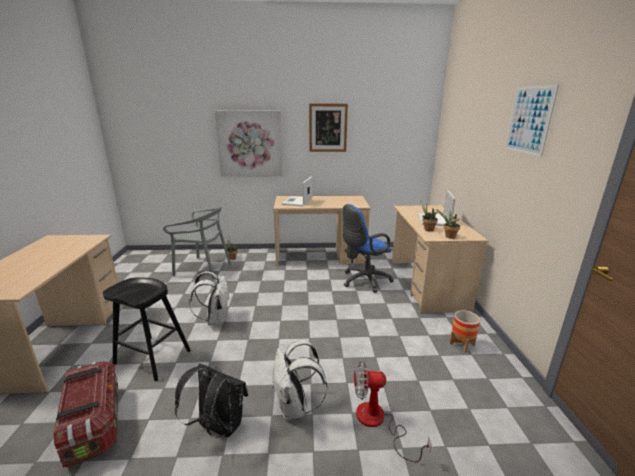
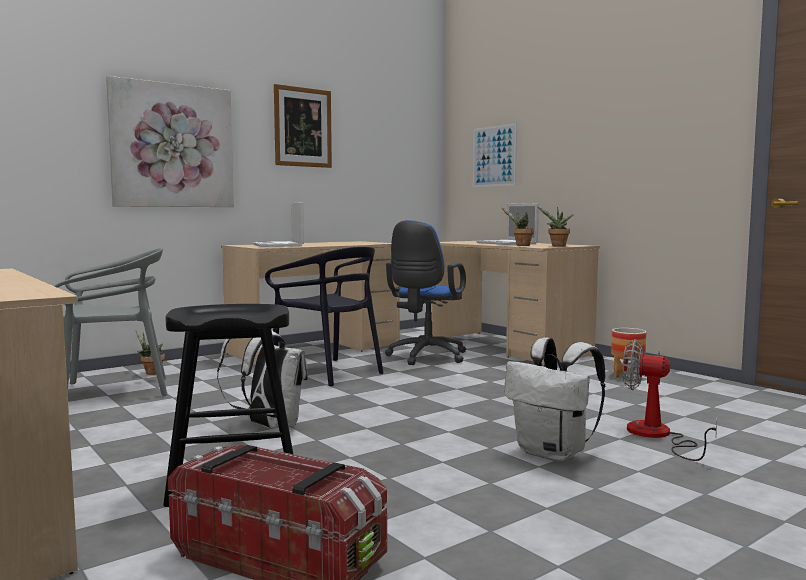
camera: 35 degrees left, 15 degrees down
(218, 427) = (492, 494): black backpack -> none
(298, 281) = (328, 372): none -> black chair
(378, 422) = (657, 436): fan -> fan turned 60 degrees clockwise
(529, 120) = (627, 86): picture -> picture (494, 156)

